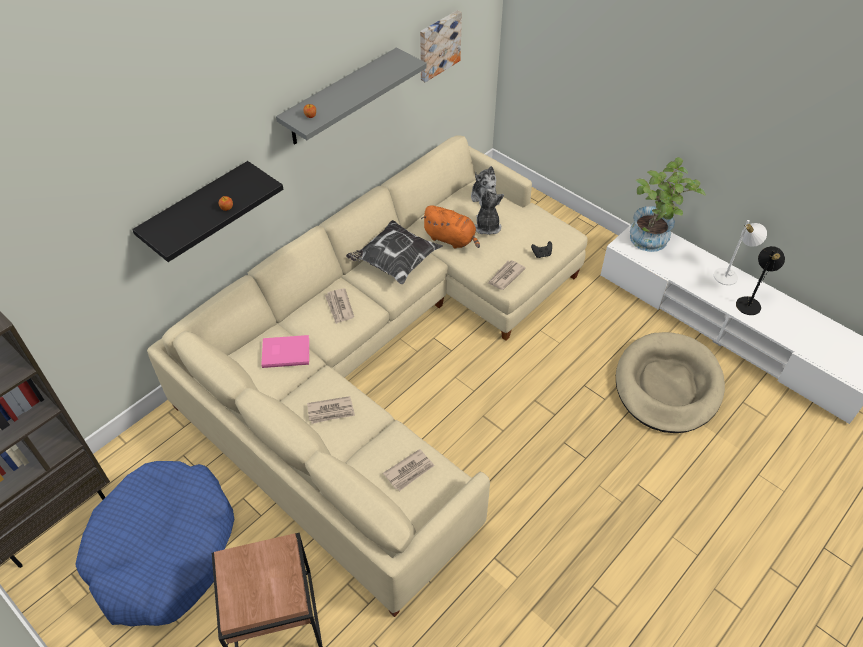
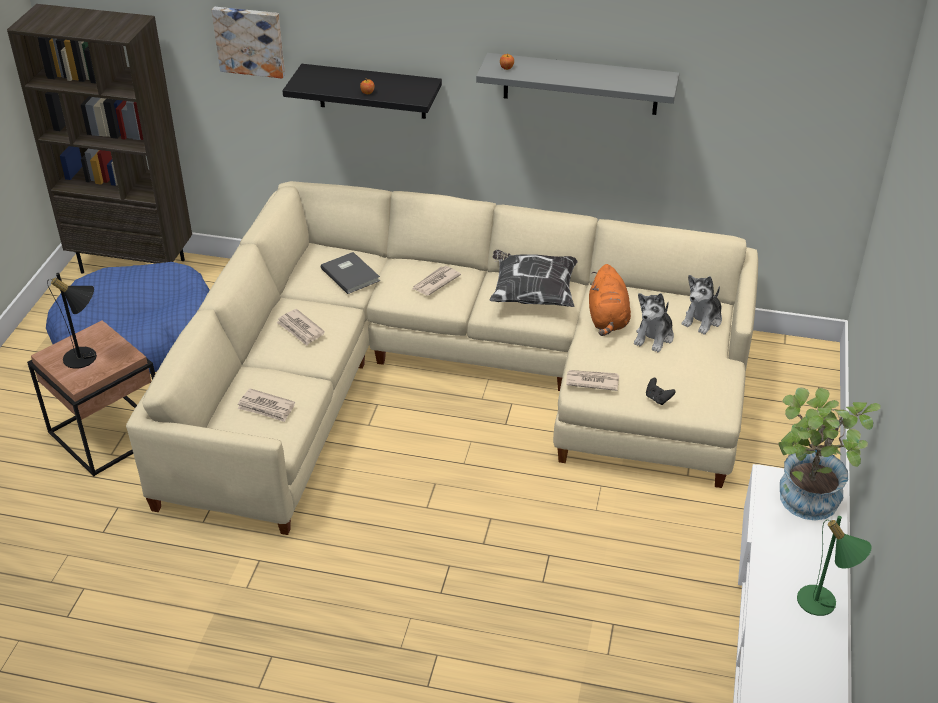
camera: 60 degrees right, 10 degrees down
(285, 352) = (351, 274): pink book -> grey book
(438, 45) = (754, 109): picture -> picture (250, 41)
(487, 226) = (654, 337): plush toy -> plush toy turned 150 degrees clockwise
(667, 385) = (615, 638): beige dog bed -> none
(730, 275) = (823, 605): white table lamp -> green table lamp
(750, 303) = (789, 642): black table lamp -> black table lamp (86, 358)

